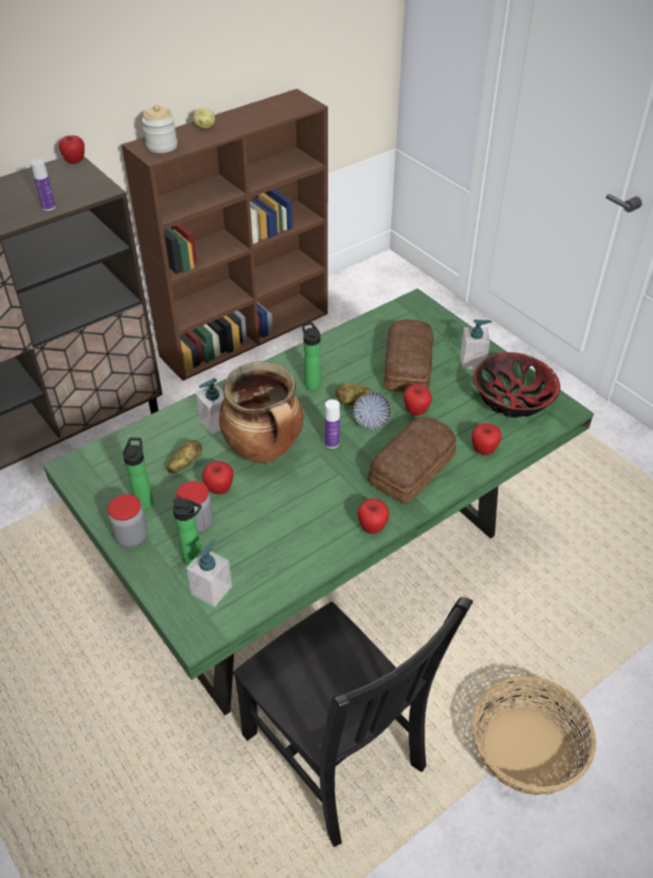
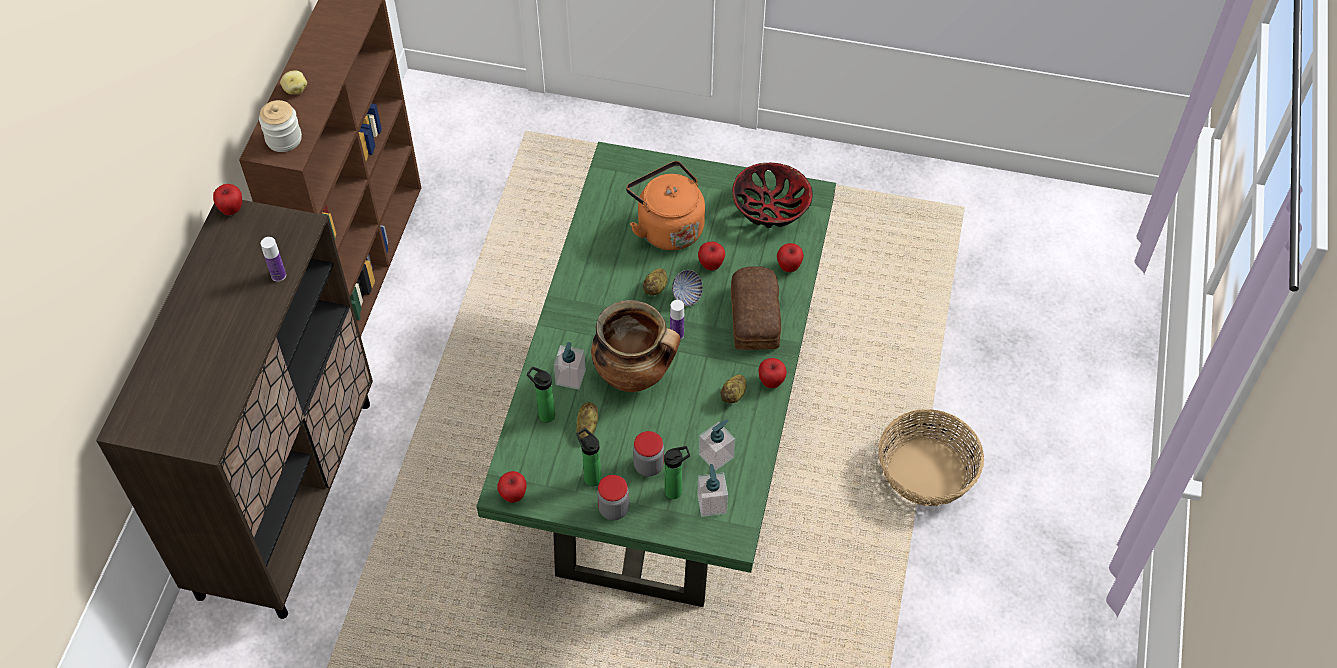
camera: 40 degrees left, 10 degrees up
(219, 489) = (635, 429): apple -> apple (513, 495)
(311, 383) = (607, 292): bottle -> bottle (544, 414)
(328, 516) = (734, 395): none -> potato
(337, 756) = (808, 573): black chair -> none
(409, 367) = (667, 227): bread -> orange kettle
(472, 361) = (710, 190): soap dispenser -> soap dispenser (716, 456)

